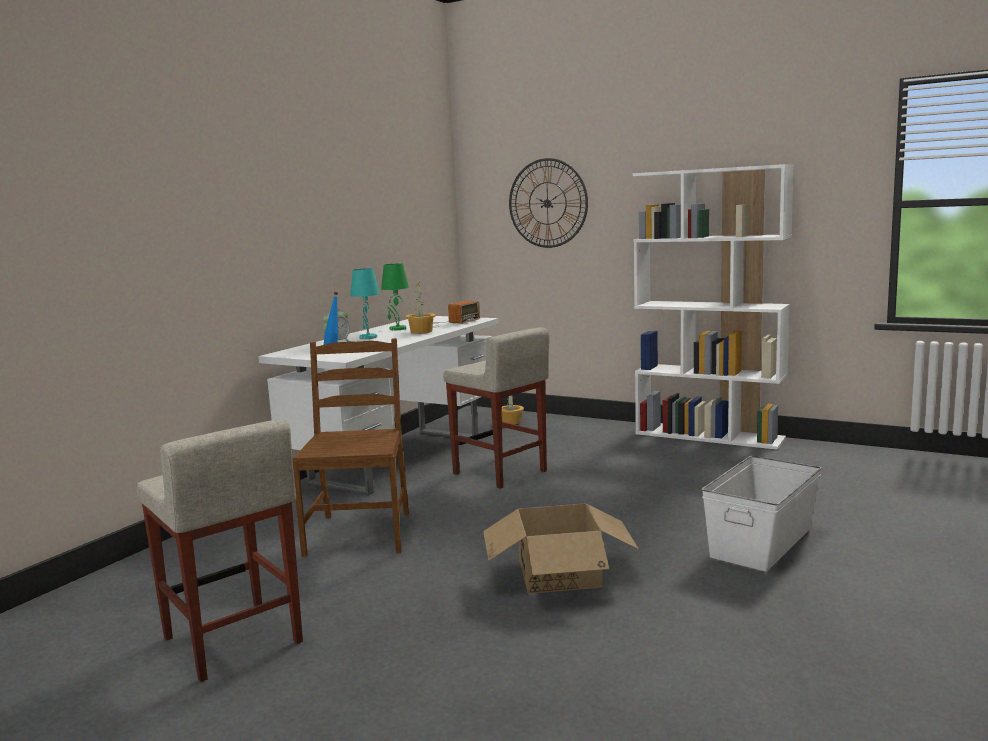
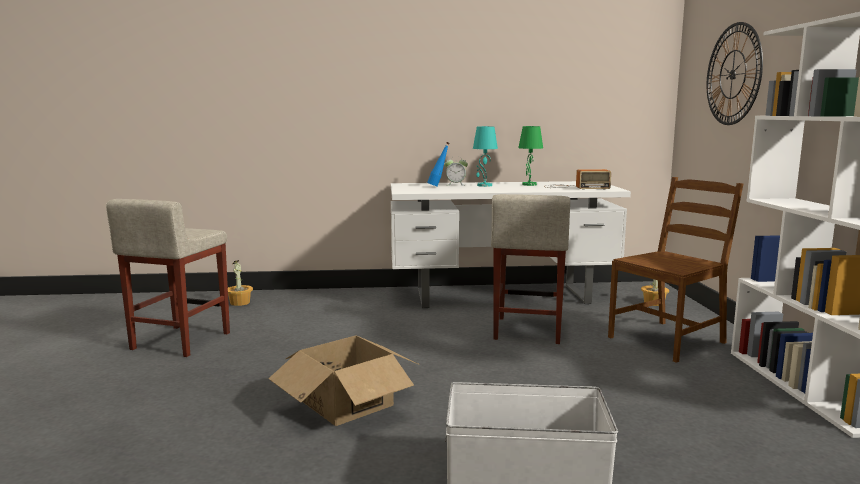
camera: 55 degrees right, 0 degrees up
(359, 533) = (354, 324): brown chair -> brown chair (667, 340)
(422, 331) = (529, 188): potted plant -> potted plant (240, 303)

